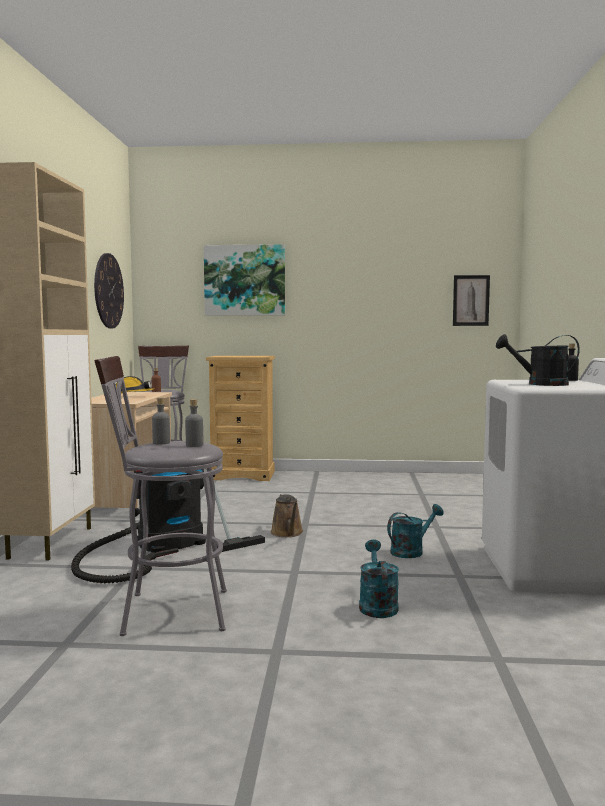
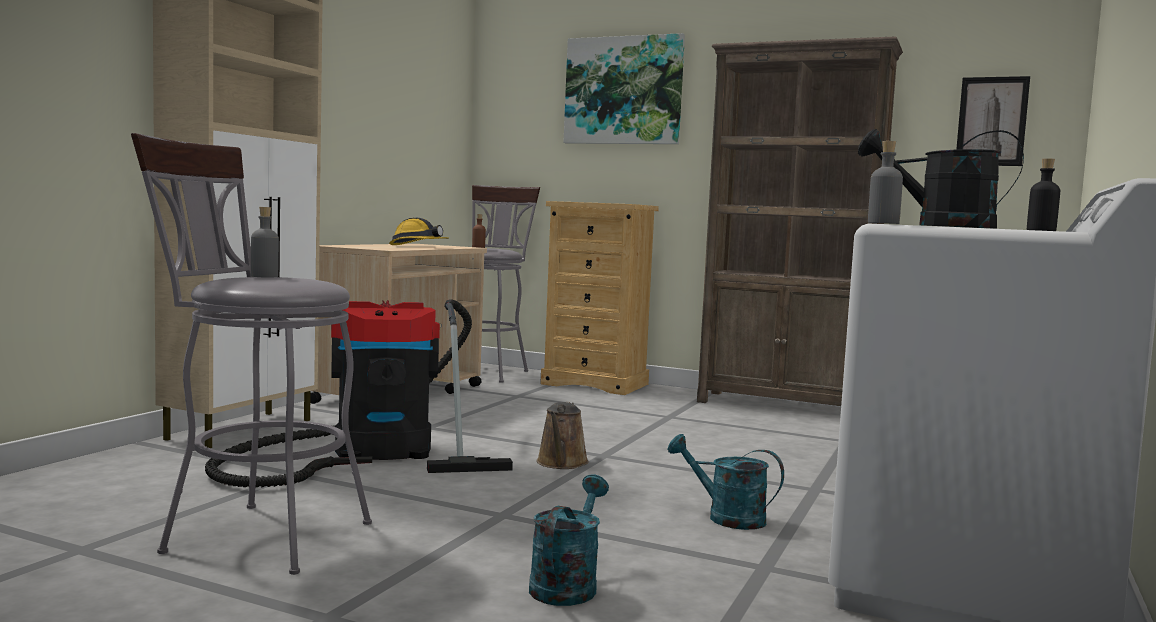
camera: 20 degrees right, 0 degrees up
(108, 291) = (419, 101): wall clock -> none
(194, 445) = (295, 281): grey bottle -> grey bottle (883, 223)
(366, 476) = (783, 406): none -> brown bookcase
(411, 551) = (726, 517): turquoise watering can -> turquoise watering can turned 135 degrees counterclockwise

